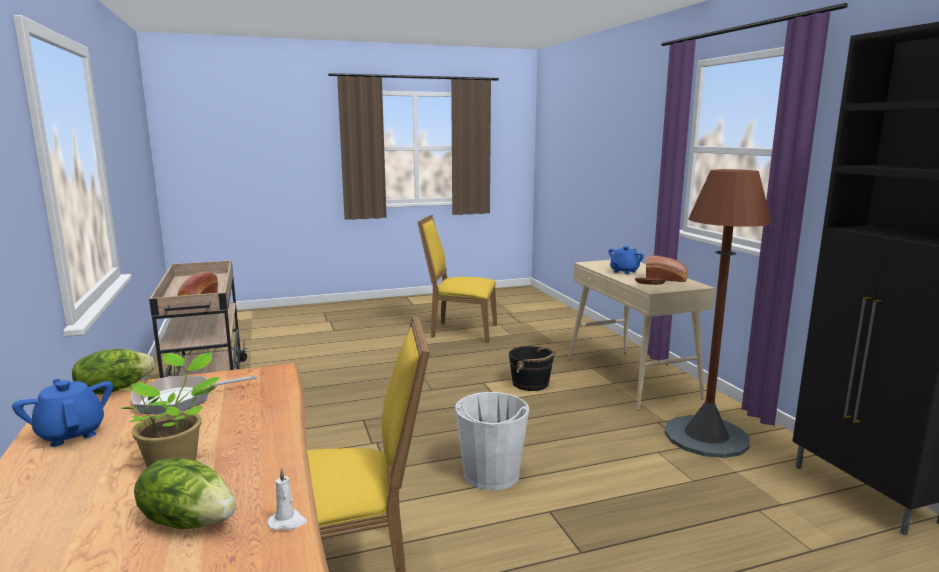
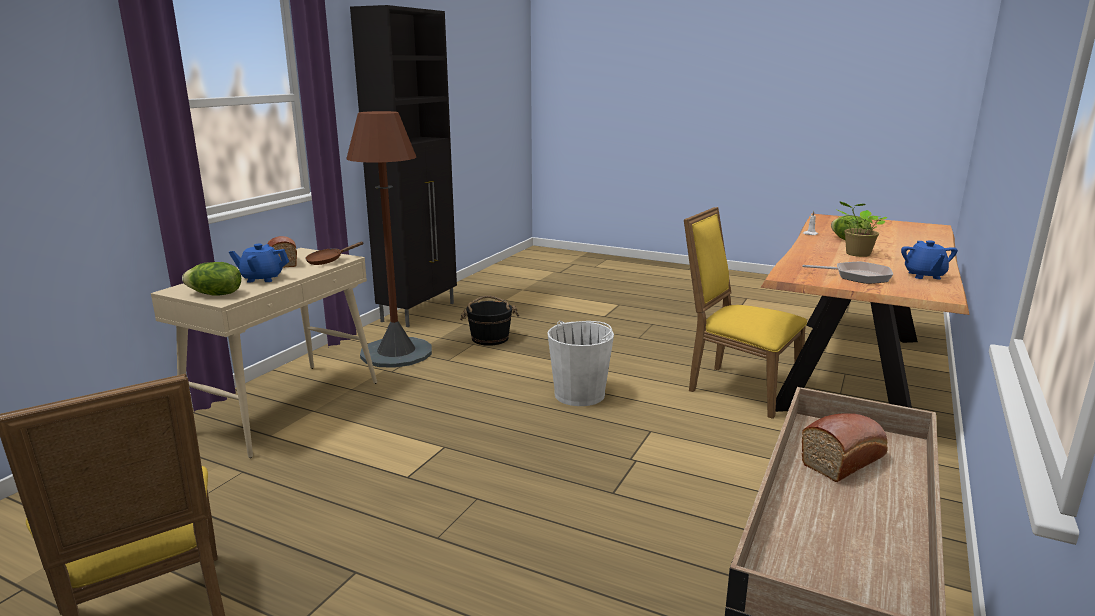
camera: 135 degrees left, 5 degrees up
(114, 389) = (911, 293): lettuce -> lettuce (215, 294)
(531, 384) = (372, 448): black bucket -> black bucket (490, 338)

